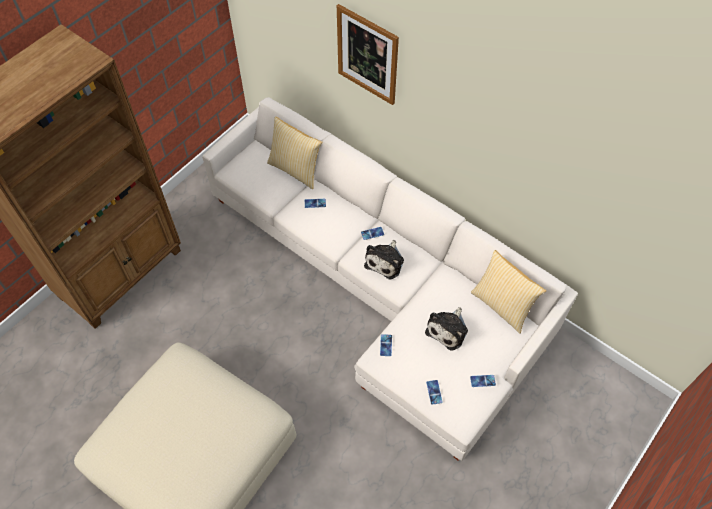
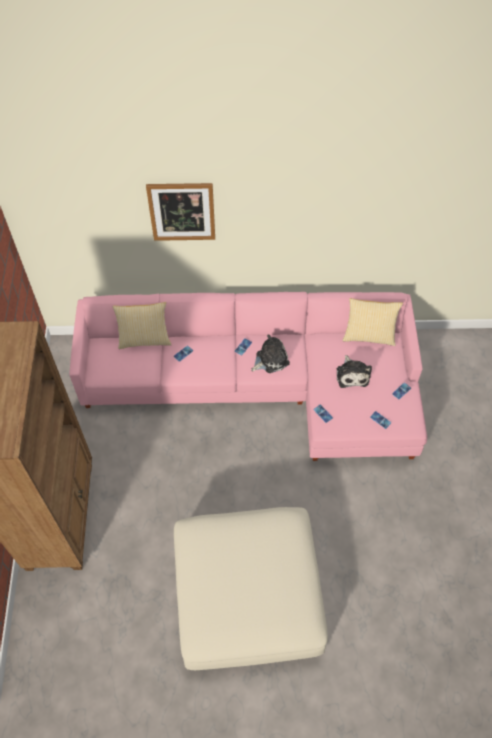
camera: 40 degrees left, 0 degrees up
(385, 261) = (270, 359): plush toy -> plush toy turned 105 degrees counterclockwise
(385, 285) = (264, 382): white sofa -> pink sofa

